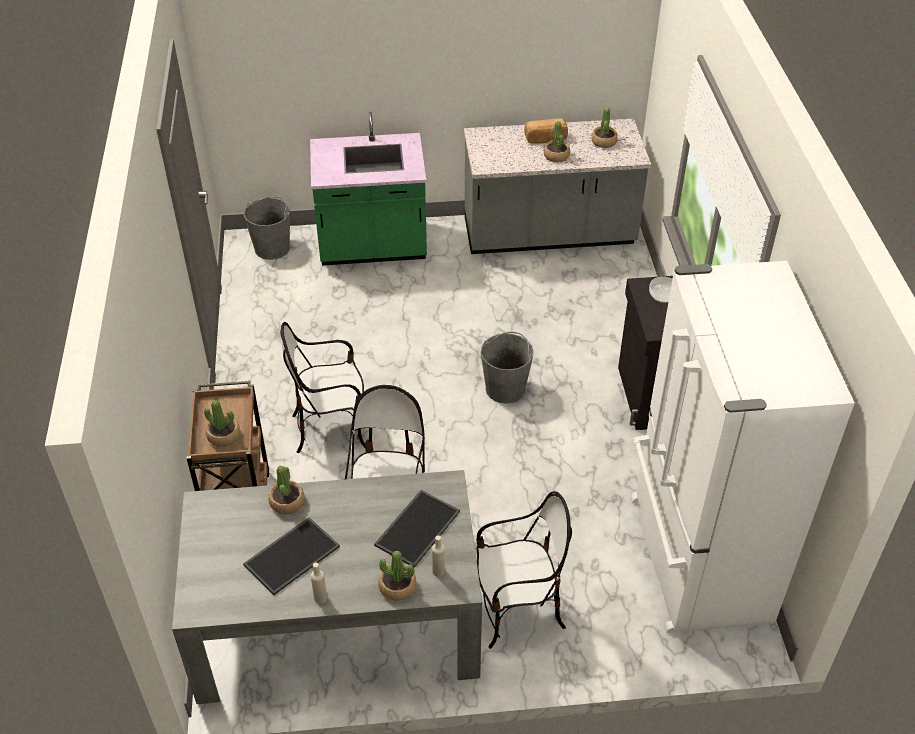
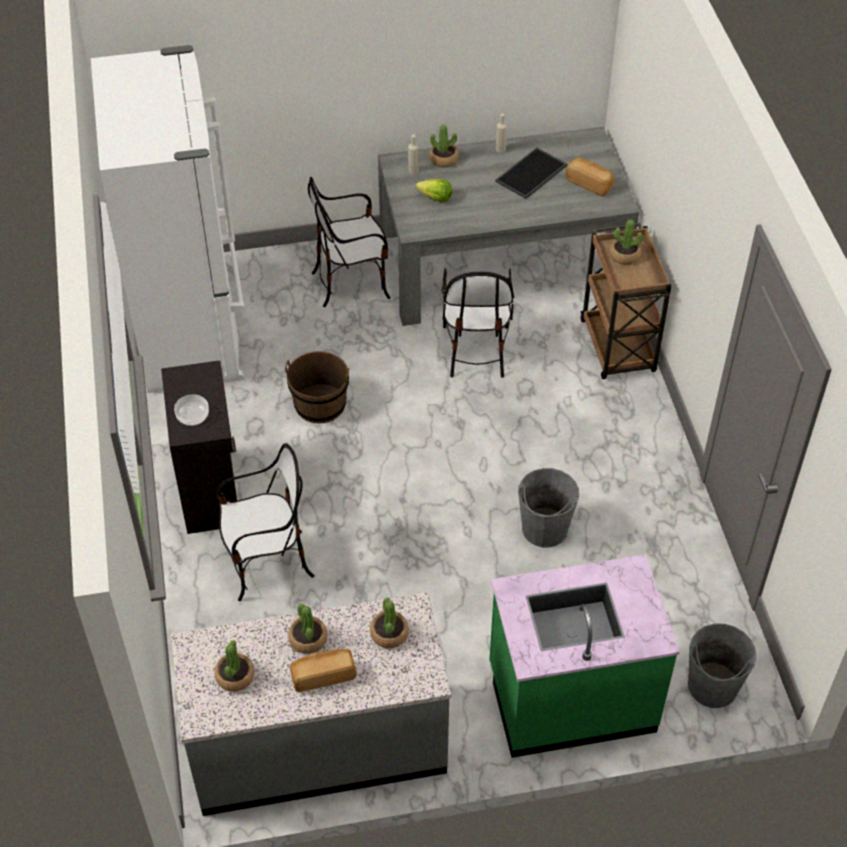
camera: 175 degrees right, 5 degrees up
(225, 535) = (589, 183): none -> bread
(287, 502) = (548, 209): potted plant -> potted plant (389, 634)
(330, 428) = (554, 430): chair -> chair (267, 563)
(417, 527) = (435, 198): tray -> lettuce
(505, 388) = (371, 489): grey bucket -> grey bucket (544, 529)
(552, 467) = (320, 404): none -> brown bucket

